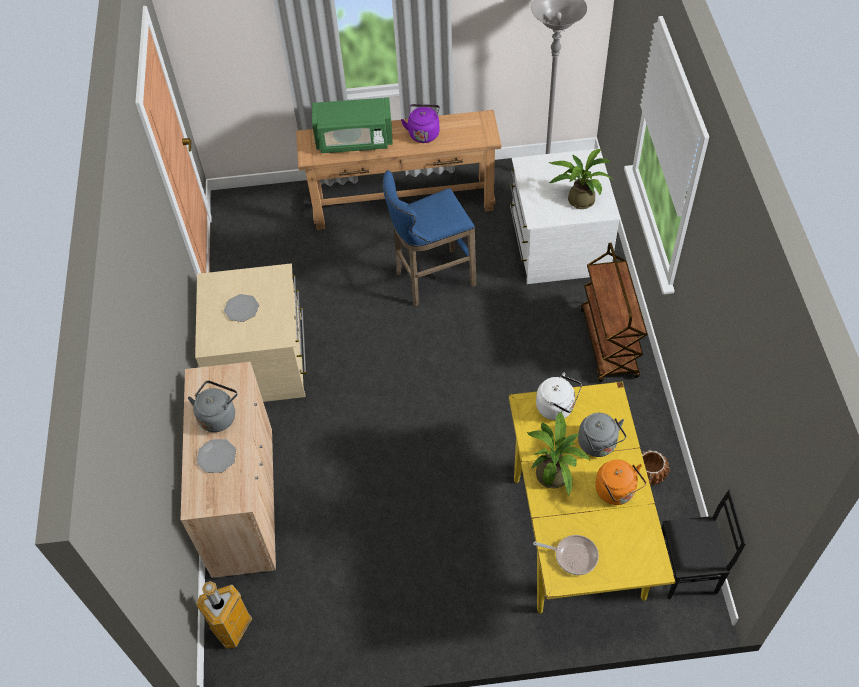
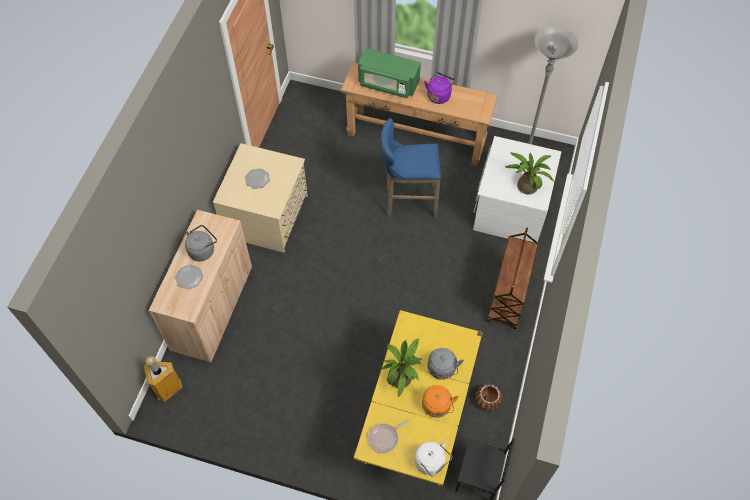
camera: 20 degrees right, 5 degrees up
(557, 407) = (428, 332): white kettle -> white kettle (431, 463)
(573, 556) = (385, 438): frying pan -> frying pan turned 105 degrees clockwise

